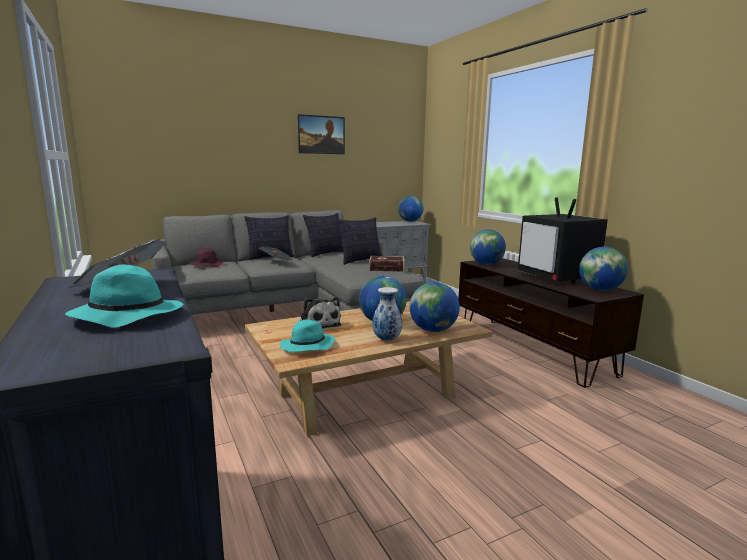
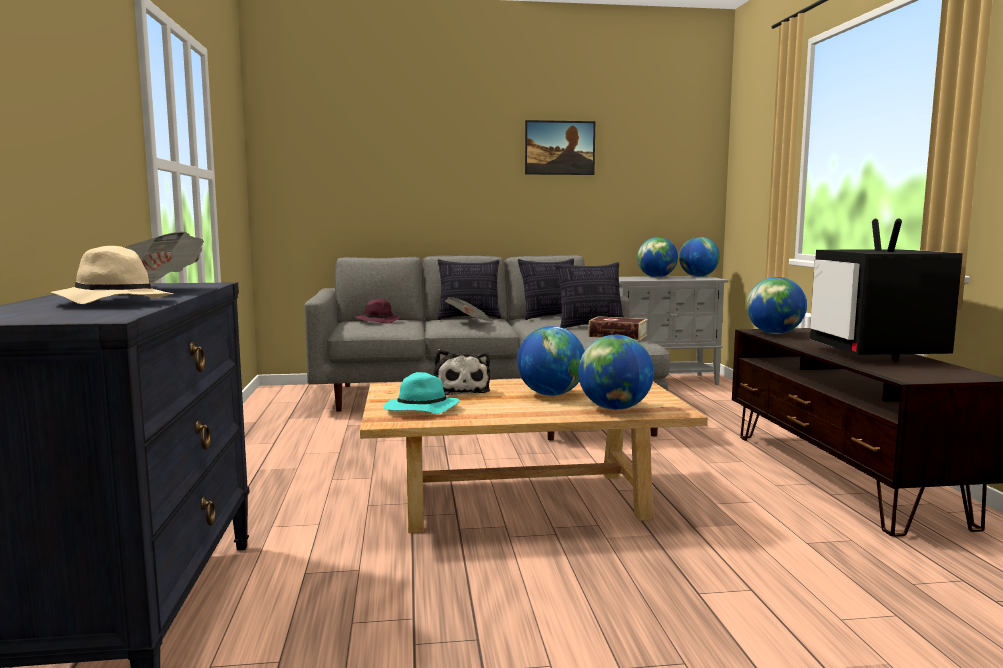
camera: 20 degrees right, 5 degrees down
(126, 316) = (112, 302): turquoise hat -> beige hat
(386, 339) = (534, 412): vase -> none
(600, 290) = (935, 371): globe -> globe (656, 277)

